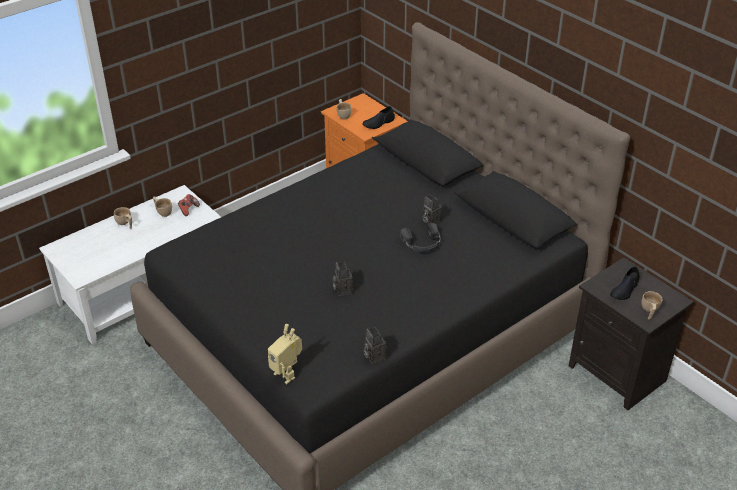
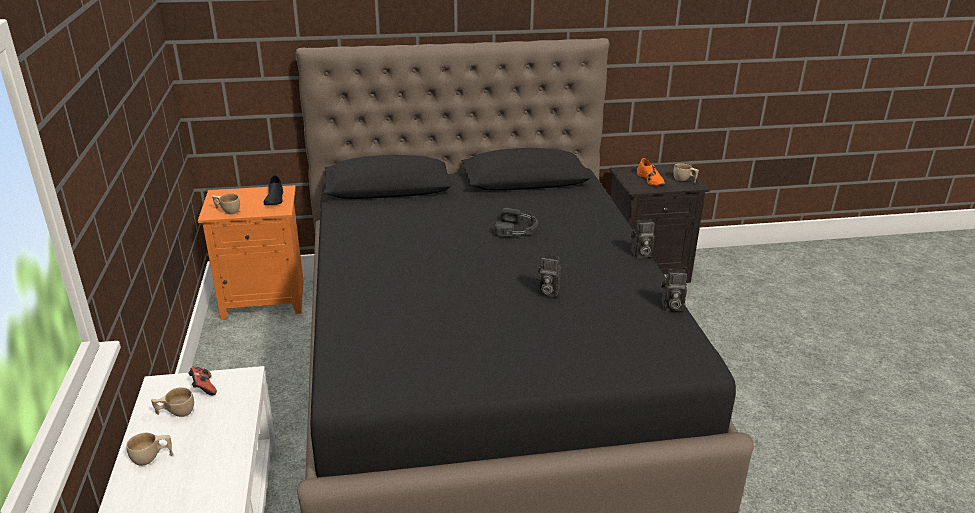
camera: 60 degrees left, 10 degrees down
(287, 374) = (664, 369): toy robot -> none
(430, 221) = (487, 215): camera -> camera (640, 254)
(624, 289) = (650, 180): black shoe -> orange shoe

